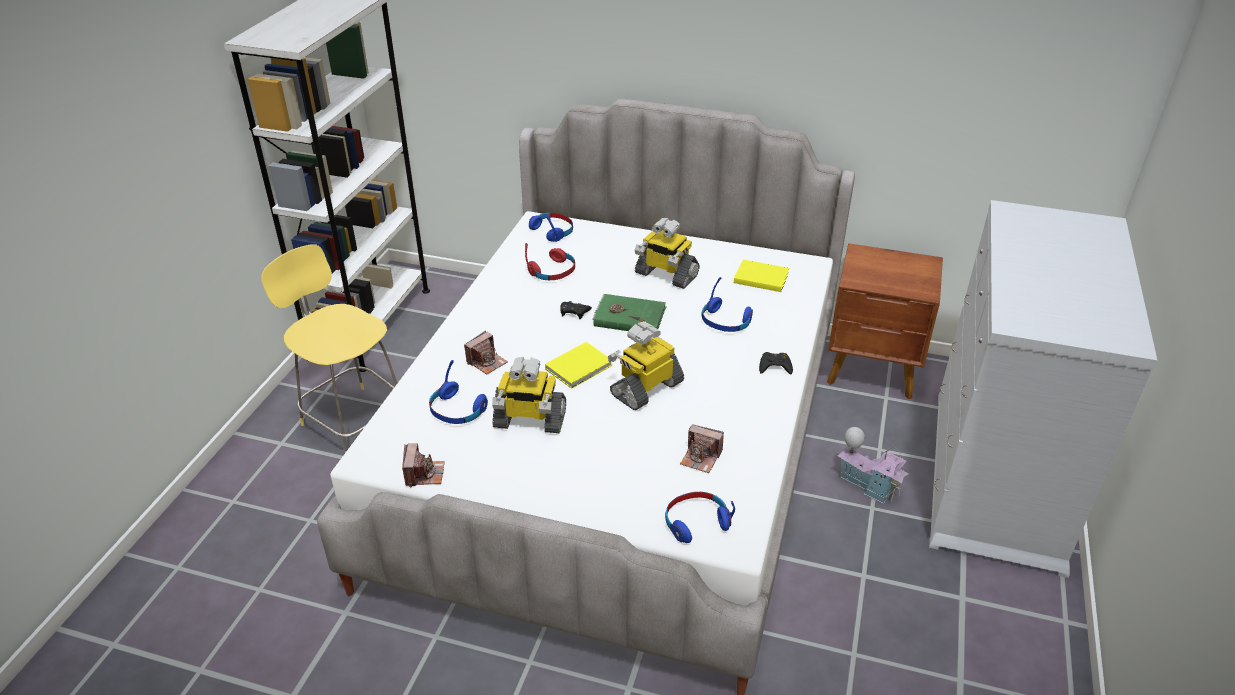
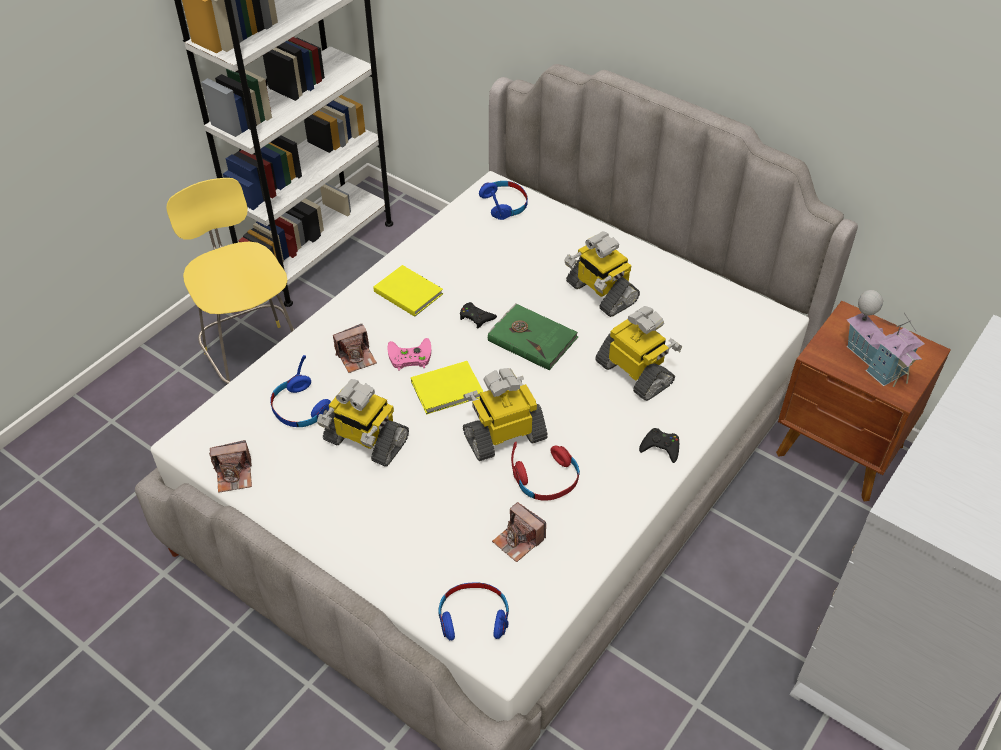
camera: 20 degrees right, 10 degrees up
(424, 474) = (234, 475): camera -> camera turned 60 degrees clockwise
(532, 352) = (408, 357): none -> pink game controller
(553, 271) = (479, 259): red headphones -> red headphones (547, 480)
(725, 322) = (635, 373): blue headphones -> toy robot
(760, 277) = (707, 323): yellow book -> yellow book (408, 291)
(868, 485) = (759, 596): toy house -> toy house (876, 362)

